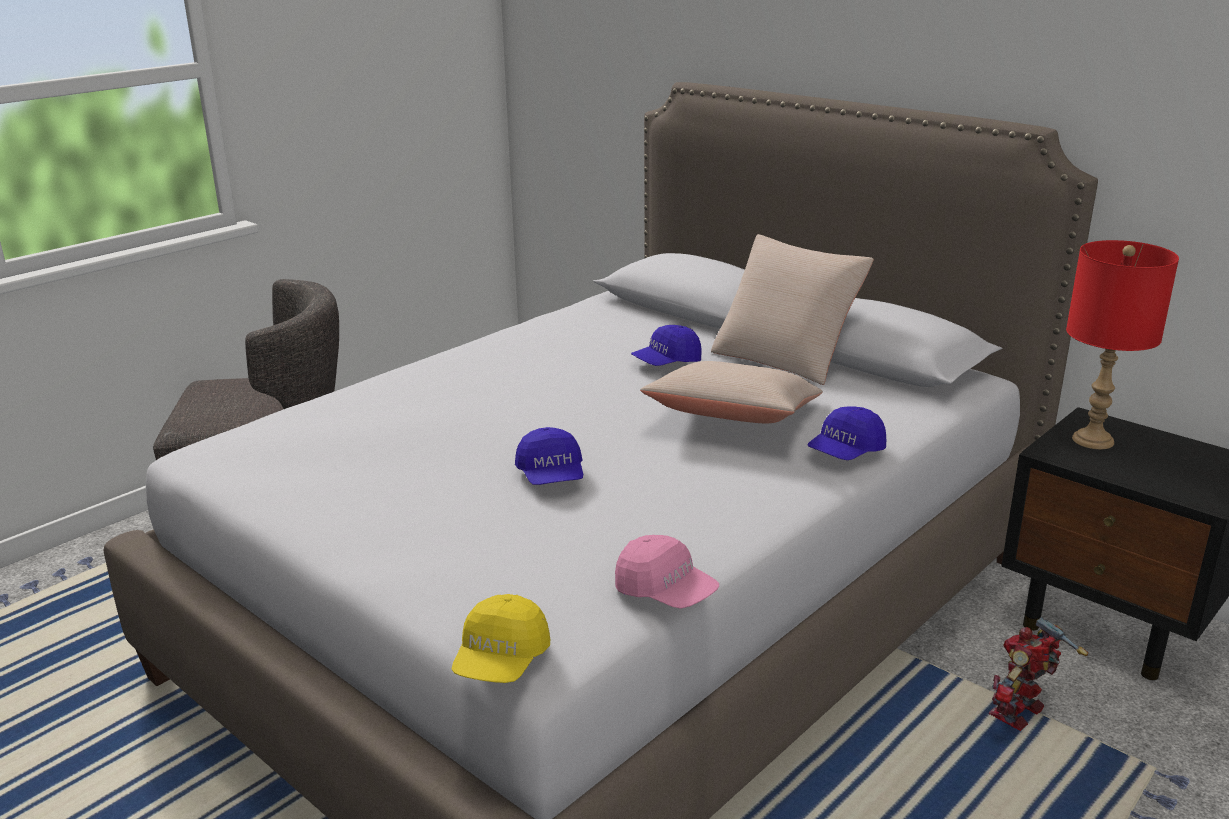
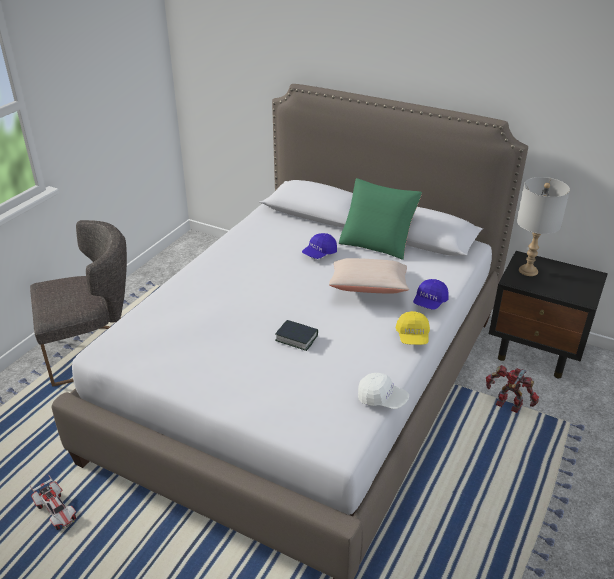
camera: 15 degrees left, 10 degrees up
(74, 748) = (57, 511): none -> toy car
(501, 661) = (326, 450): yellow cap -> yellow cap (412, 337)
(551, 476) = (296, 338): blue cap -> book
(666, 592) = (382, 399): pink cap -> white cap
(786, 357) = (377, 242): beige pillow -> green pillow
(1020, 714) = (508, 406): toy robot -> toy robot turned 90 degrees clockwise
(1092, 440) = (528, 271): red table lamp -> grey table lamp

